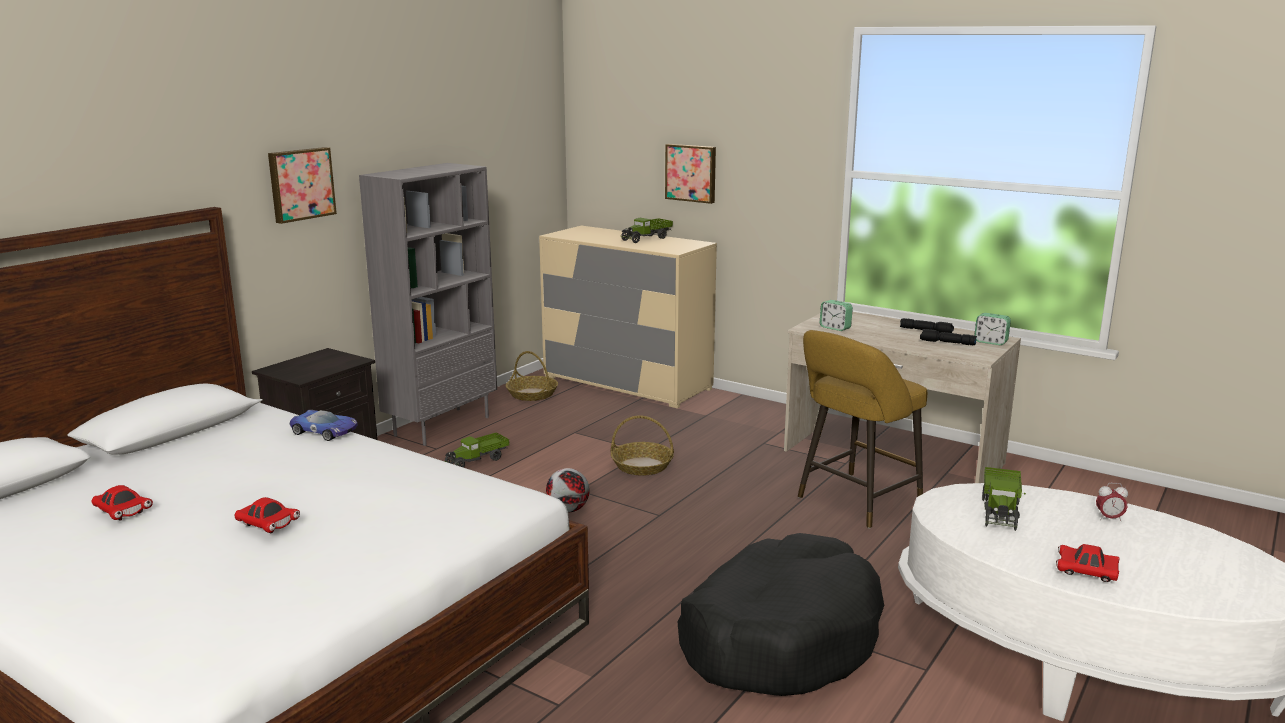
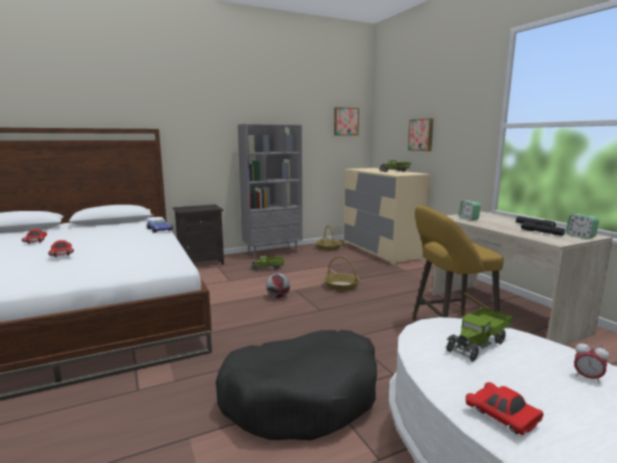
camera: 30 degrees right, 5 degrees down
(300, 184) = (206, 125): picture -> picture (345, 121)

